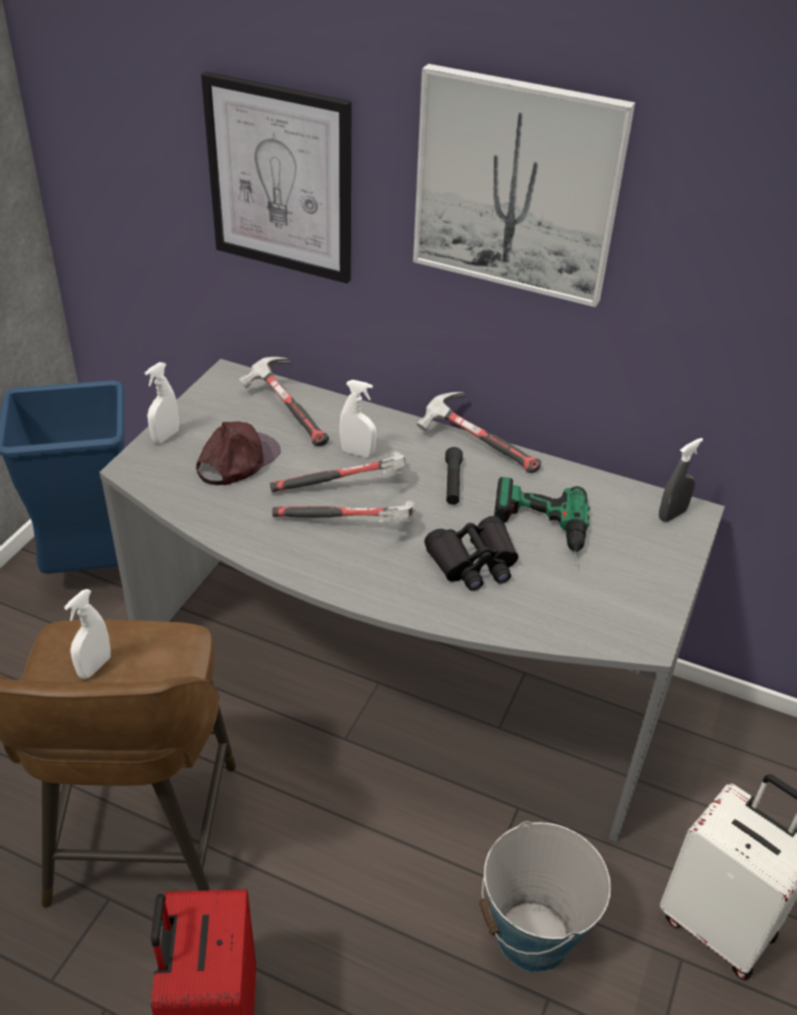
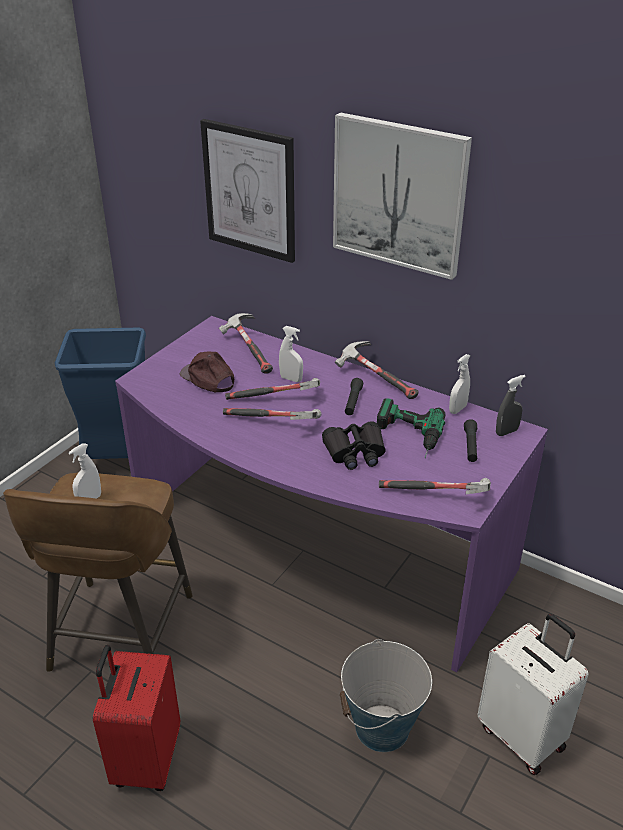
camera: 10 degrees right, 5 degrees down
(165, 436) = (163, 361): white spray bottle -> white spray bottle (457, 409)
(237, 460) = (208, 378): brown cap -> brown cap turned 90 degrees counterclockwise
(394, 678) = (315, 548): grey desk -> purple desk
(602, 622) = (437, 496): none -> hammer
(629, 540) = (470, 446): none -> black flashlight

